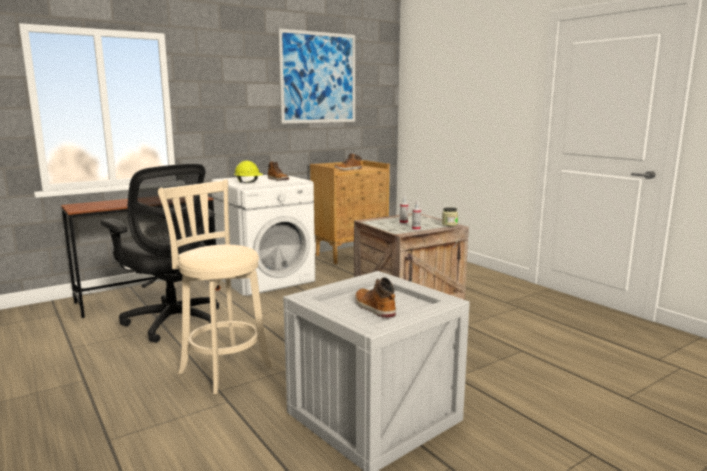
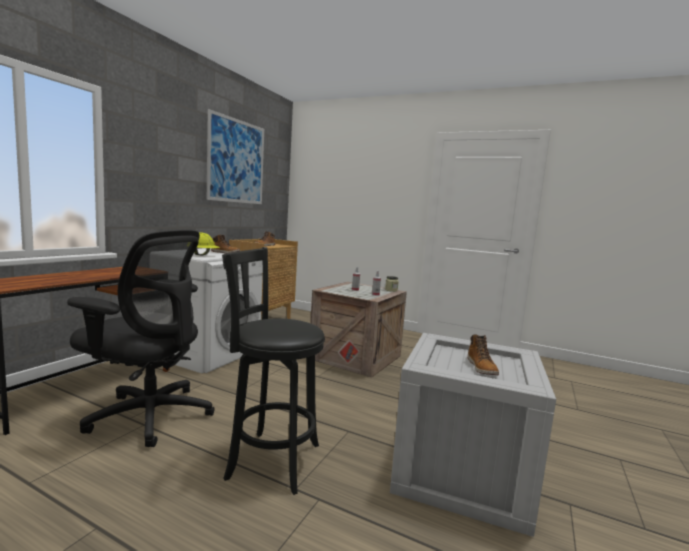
camera: 30 degrees left, 5 degrees down
(222, 368) = (269, 460): beige stool -> black stool
(374, 308) = (482, 368): boot -> boot turned 120 degrees counterclockwise

